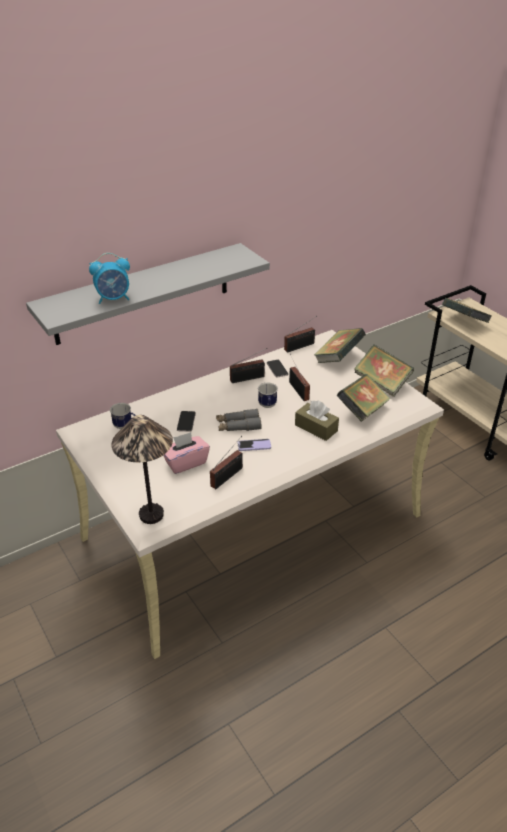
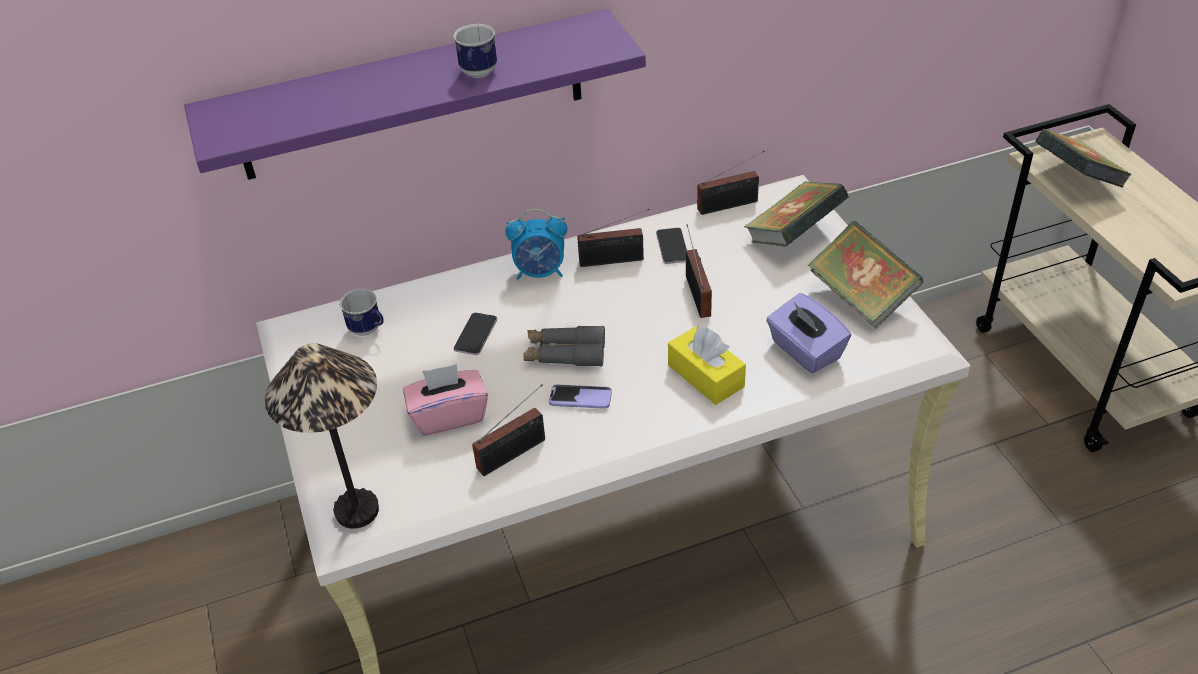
camera: 15 degrees right, 5 degrees up
(114, 299) = (333, 109): alarm clock -> alarm clock (540, 272)
(143, 294) = (412, 96): grey shelf -> purple shelf
(267, 406) = (630, 321): mug -> mug (478, 75)
(316, 428) = (705, 376): brown tissue box -> yellow tissue box
(362, 411) = (805, 351): book -> purple tissue box

